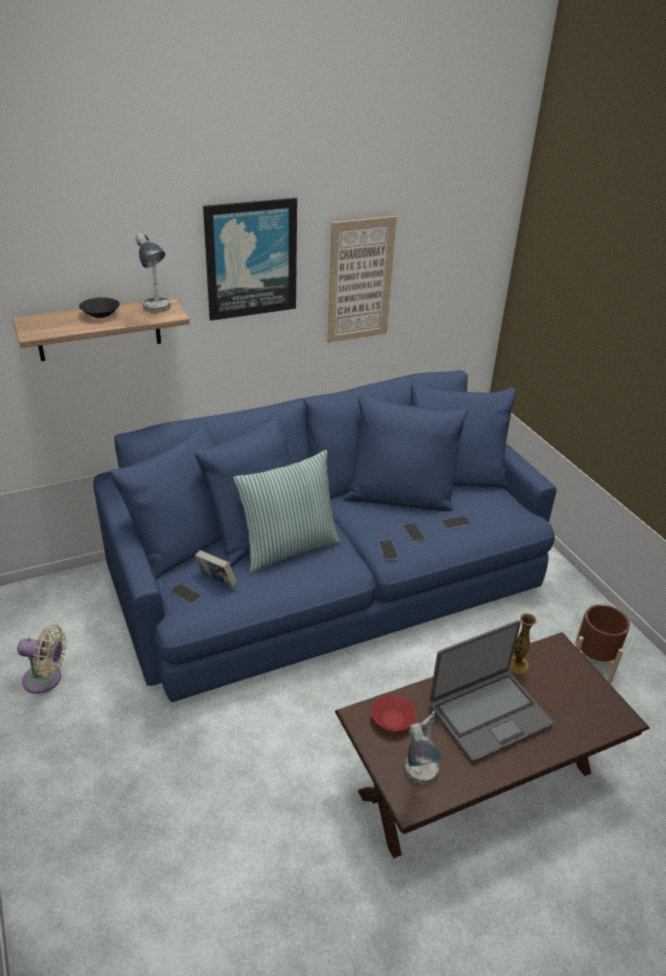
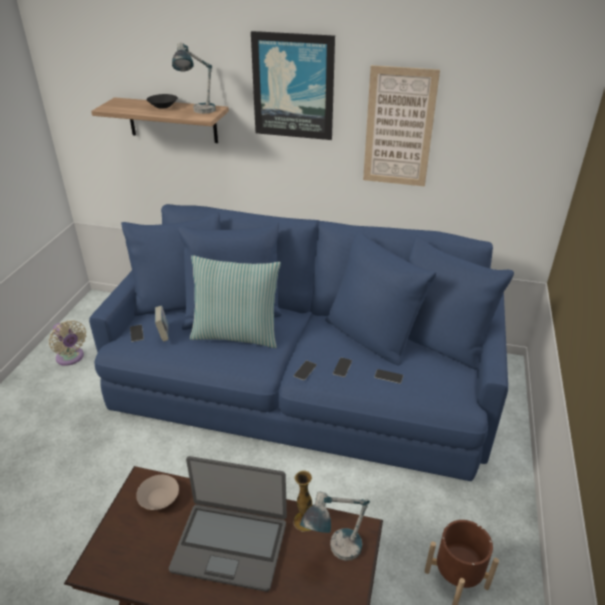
camera: 40 degrees right, 0 degrees up
(392, 720) = (158, 498): red bowl -> beige bowl
(419, 782) = (117, 557): table lamp -> table lamp (335, 553)

